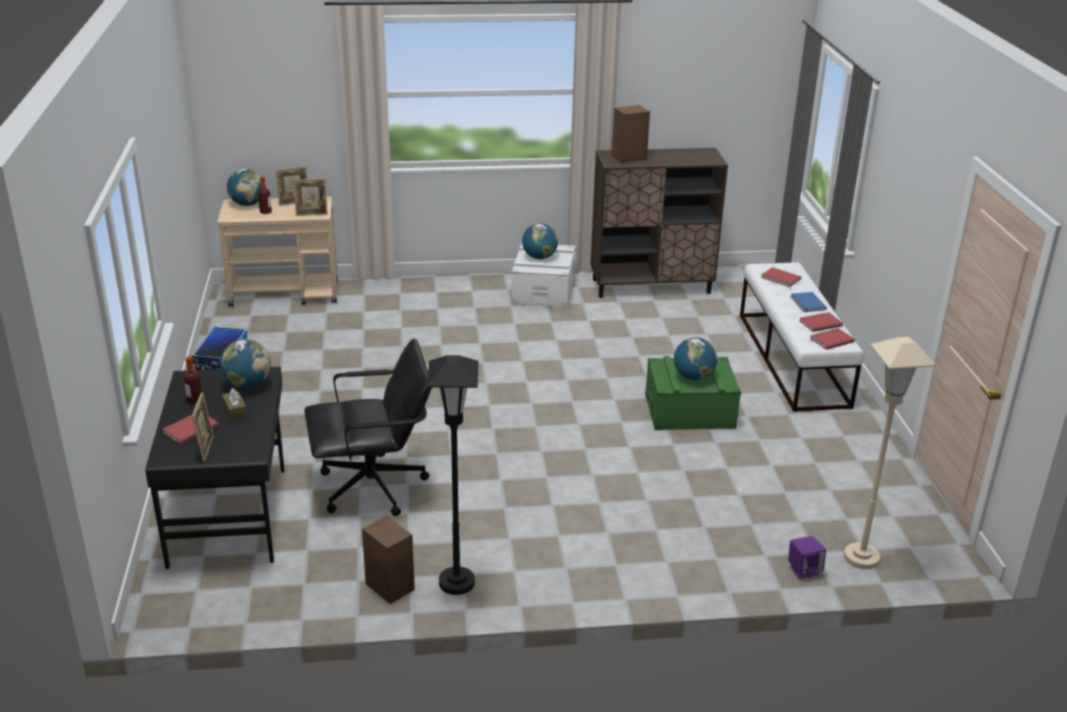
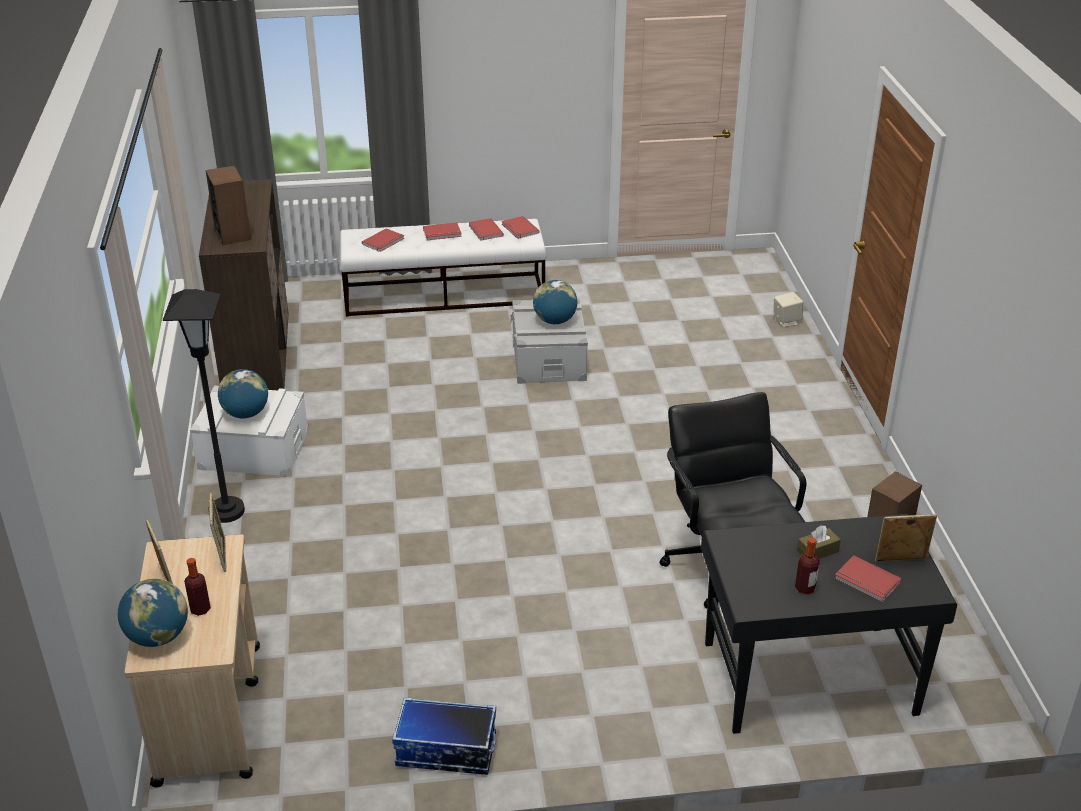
camera: 90 degrees left, 5 degrees up
(248, 384) = (755, 550): globe -> none
(457, 582) = (865, 499): black floor lamp -> black floor lamp (227, 511)
(689, 411) = (549, 359): green storage box -> grey storage box
(804, 570) = (786, 321): purple speaker -> beige speaker
(807, 303) = (442, 233): blue book -> red book
(861, 558) = (762, 295): beige floor lamp -> none

